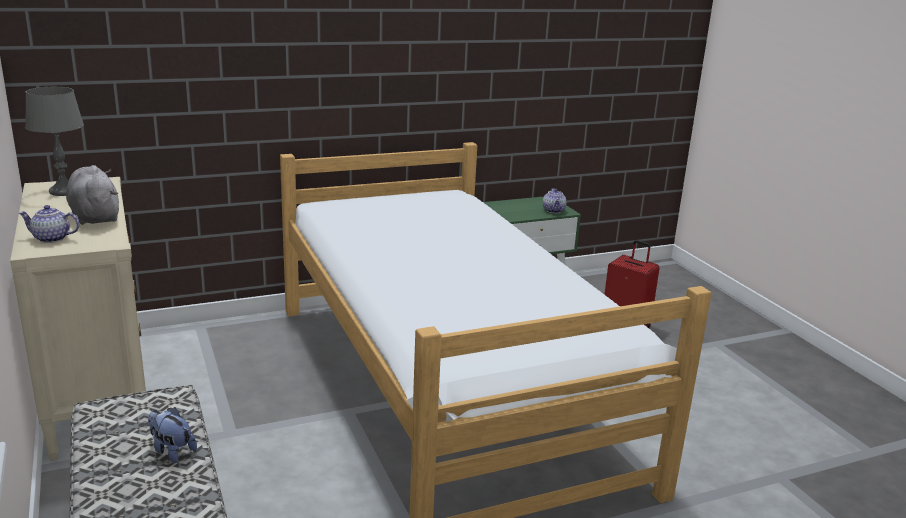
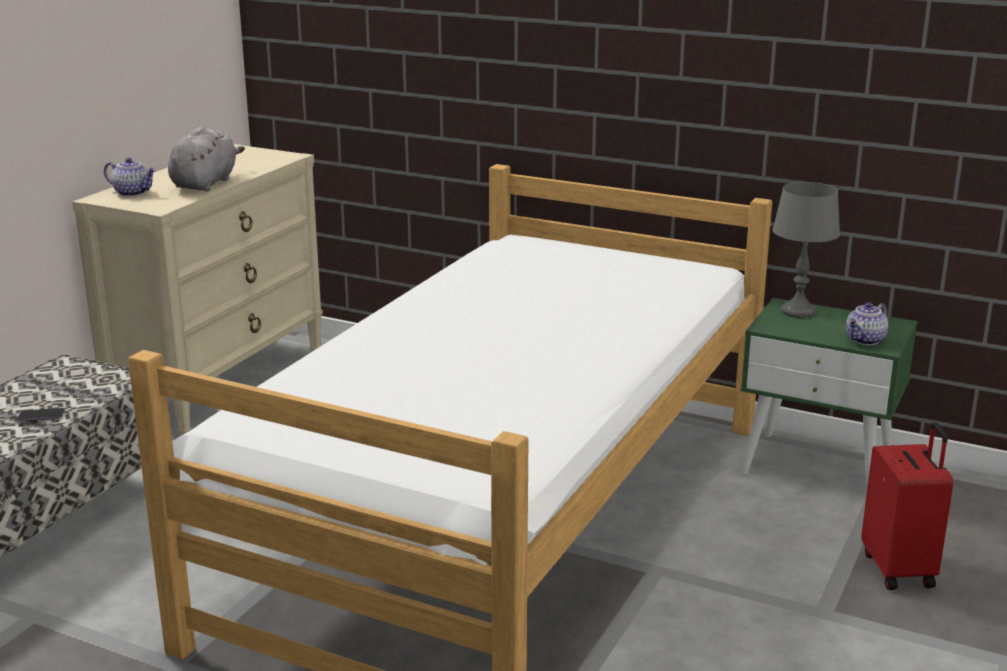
camera: 50 degrees right, 0 degrees up
(51, 239) = (133, 193): teapot -> teapot turned 150 degrees clockwise
(64, 191) = (239, 157): grey table lamp -> grey table lamp (798, 311)
(171, 450) = (41, 416): plush toy -> phone

